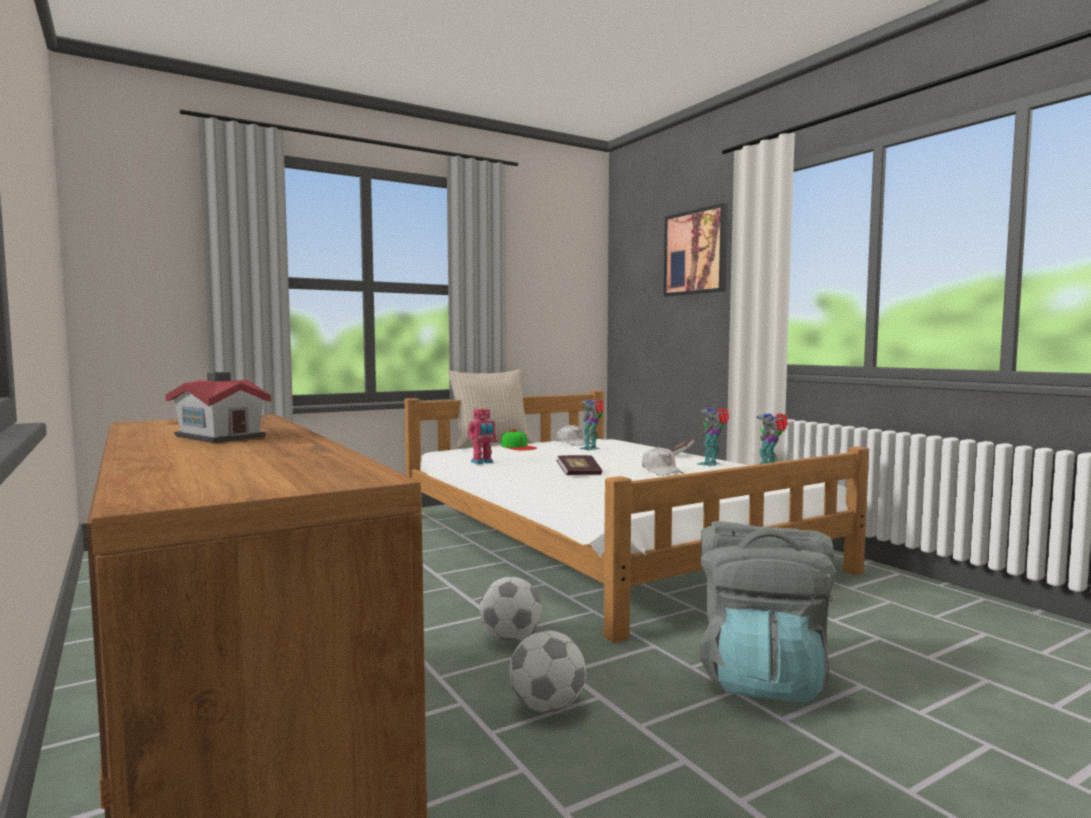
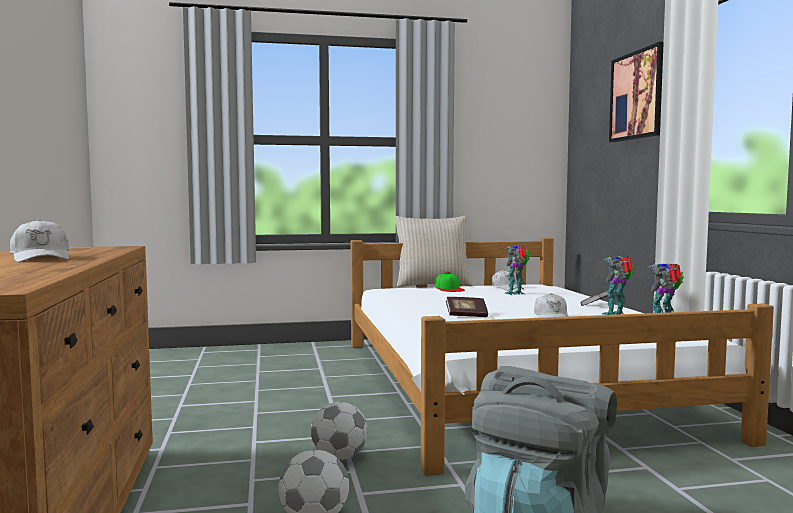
camera: 20 degrees right, 0 degrees up
(221, 436) = (41, 258): toy house -> white cap
(482, 462) = (396, 300): toy robot -> none

